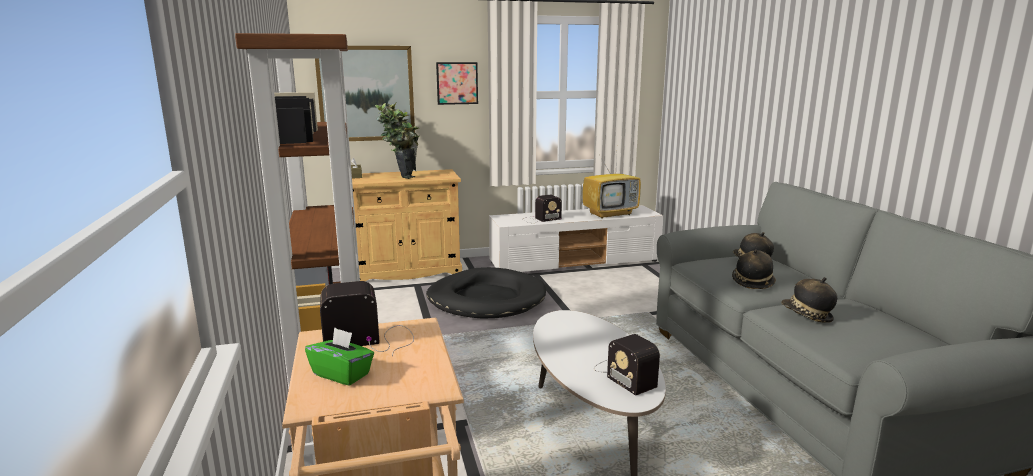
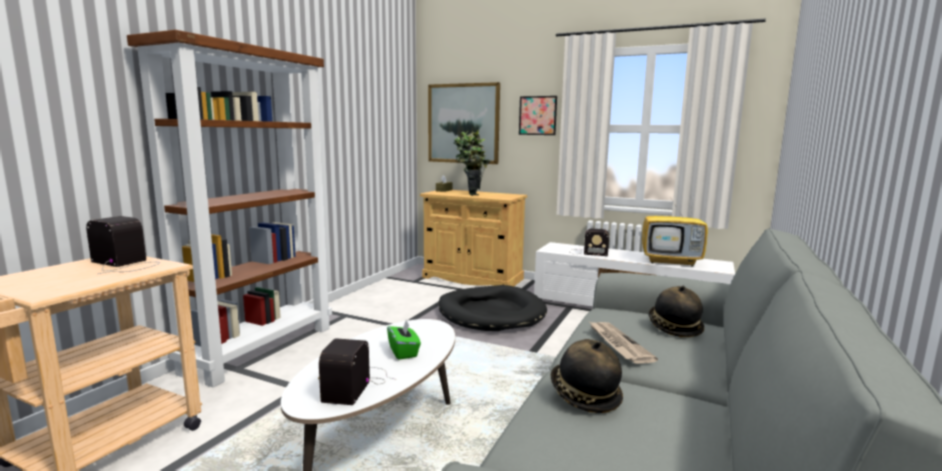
camera: 40 degrees right, 5 degrees down
(342, 374) = (51, 274): green tissue box -> green tissue box (403, 352)
(752, 282) = (618, 344): hat -> newspaper

